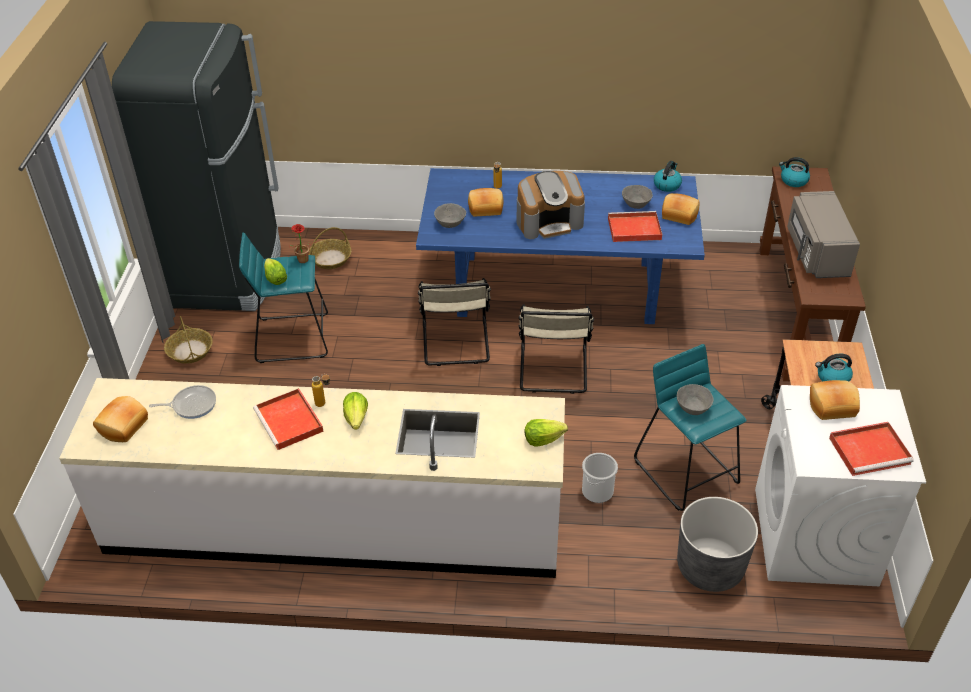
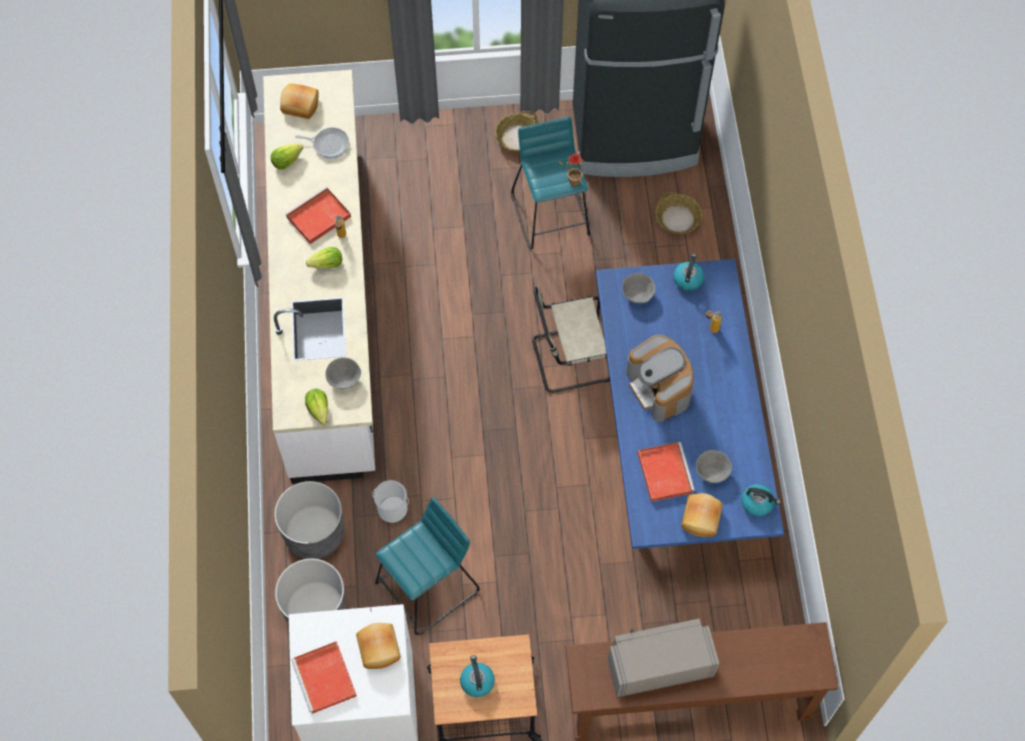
camera: 80 degrees right, 20 degrees up
(192, 405) = (329, 144): frying pan -> frying pan turned 60 degrees counterclockwise
(275, 279) = (541, 166): lettuce -> lettuce (286, 161)
(485, 208) = (672, 323): bread -> none
(553, 371) = (545, 454): beige chair -> none
(619, 561) = (314, 534): none -> grey planter
(693, 408) = (417, 549): grey bowl -> grey bowl (344, 380)
(793, 181) = (799, 645): kettle -> kettle (688, 279)

